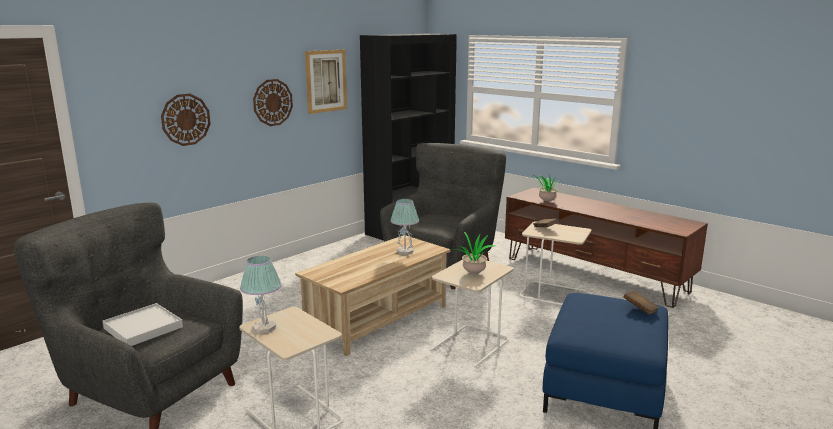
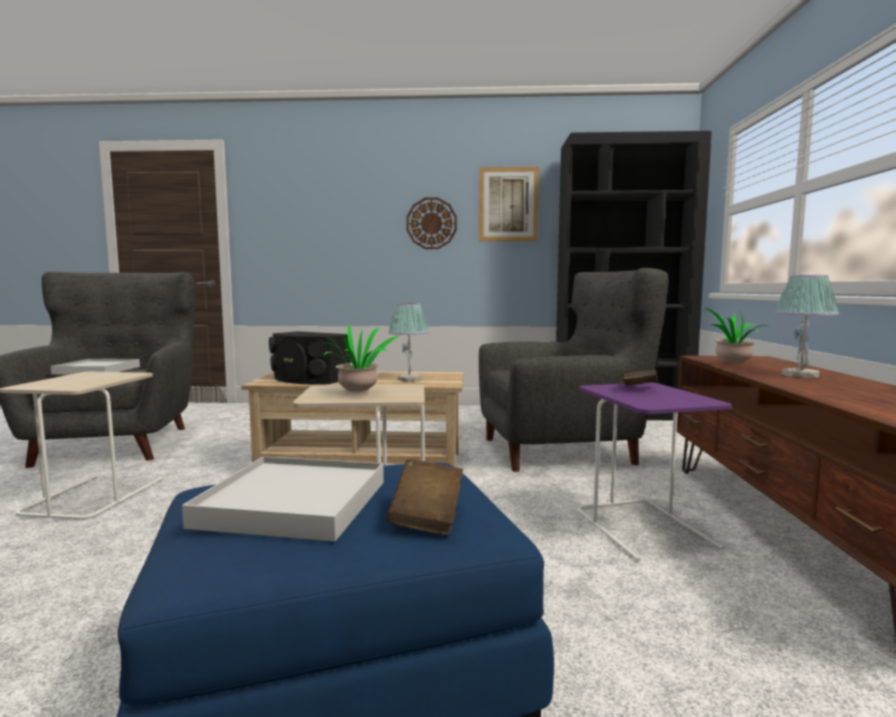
camera: 50 degrees right, 10 degrees down
(185, 119) = (330, 231): wall clock -> none
(264, 328) = (83, 375): table lamp -> table lamp (801, 375)
(354, 272) = (308, 379): none -> black speaker
(553, 294) = (645, 529): beige side table -> purple side table
(608, 324) = (293, 503): none -> white tray

